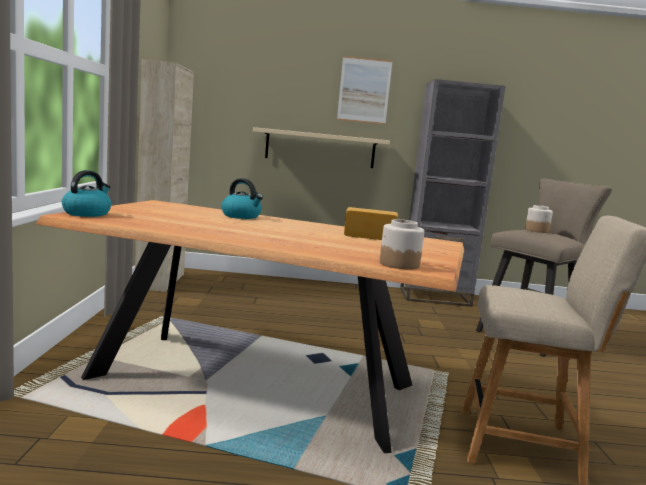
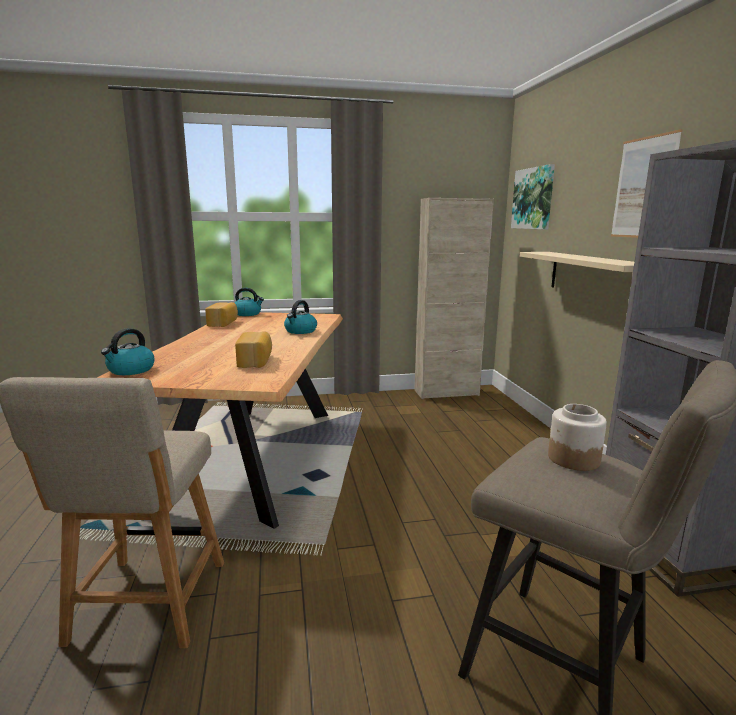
camera: 80 degrees right, 5 degrees up
(147, 225) = (223, 323): none -> bread
(224, 78) = (533, 198): none -> picture
(399, 264) = (130, 370): jar -> kettle

